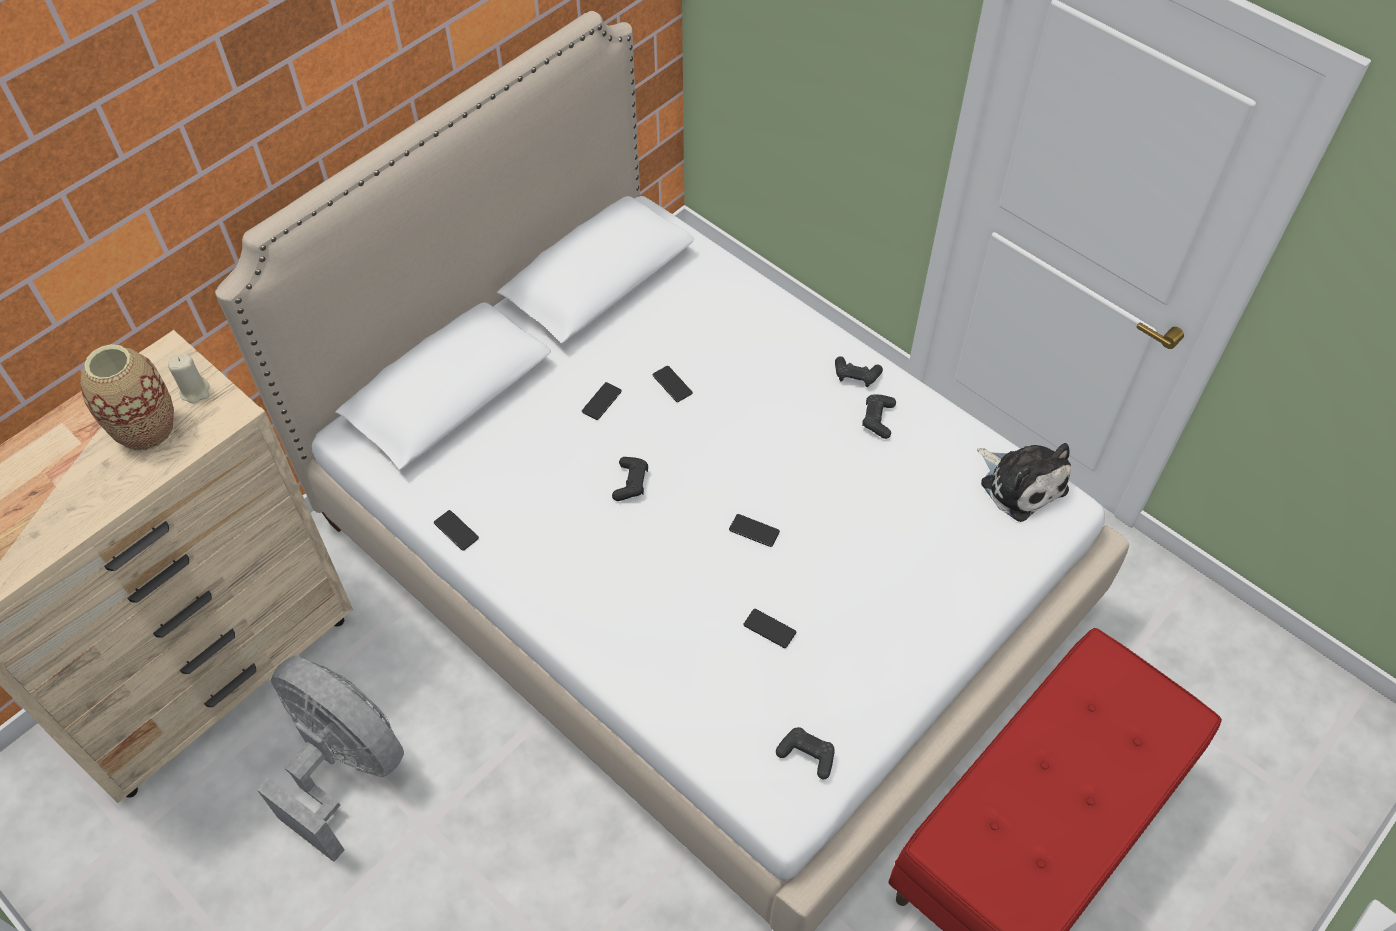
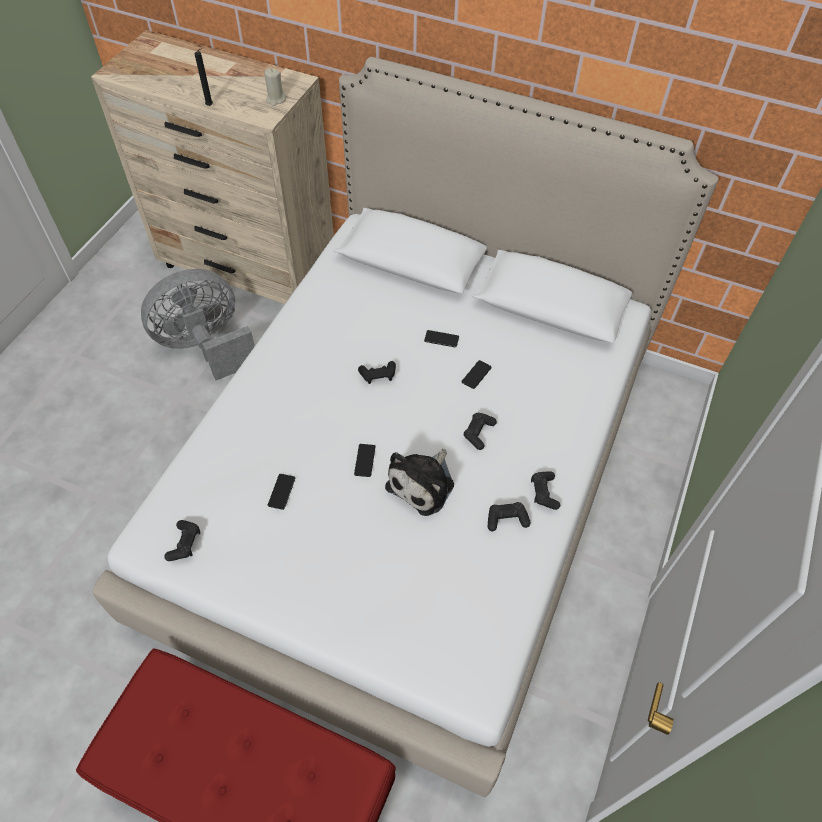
camera: 70 degrees right, 0 degrees up
(146, 429) = (242, 91): vase -> none
(157, 475) = (210, 106): none -> black candle
(344, 766) = (206, 347): grey fan -> grey fan turned 135 degrees counterclockwise
(456, 530) = (306, 297): phone -> none
(757, 408) = (478, 433): none -> black game controller
(1020, 483) = (489, 649): plush toy -> plush toy (423, 483)

